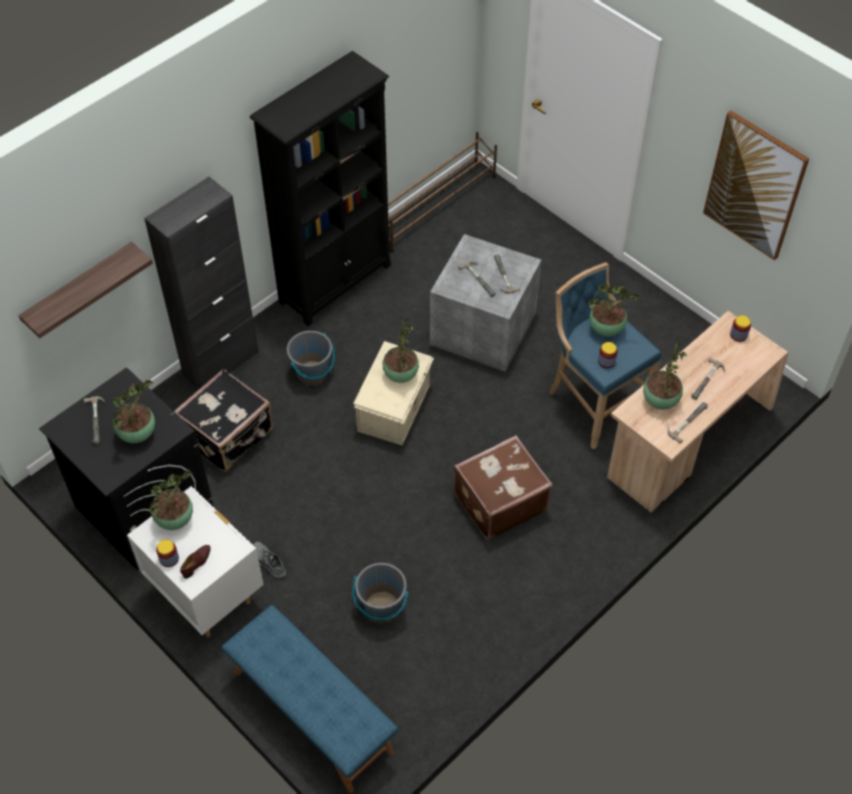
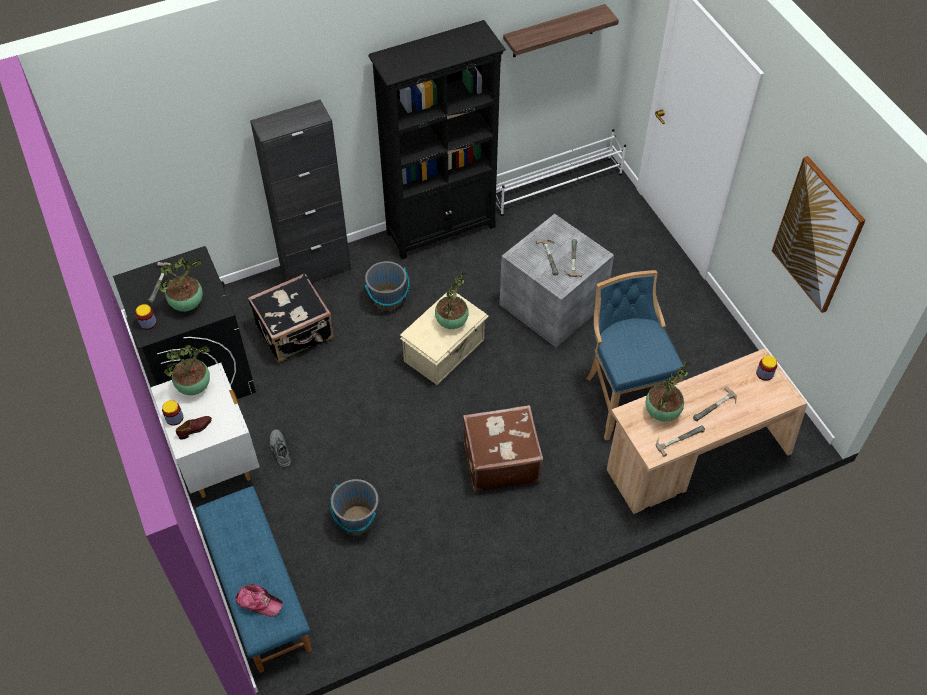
camera: 20 degrees right, 0 degrees up
(80, 290) = (182, 168): shelf -> shelf (553, 31)
(335, 718) = (259, 602): none -> cap
(435, 206) = (557, 186): brown shoe rack -> white shoe rack
(606, 361) = (629, 361): jar -> jar (148, 323)
(607, 329) = (642, 333): potted plant -> none

